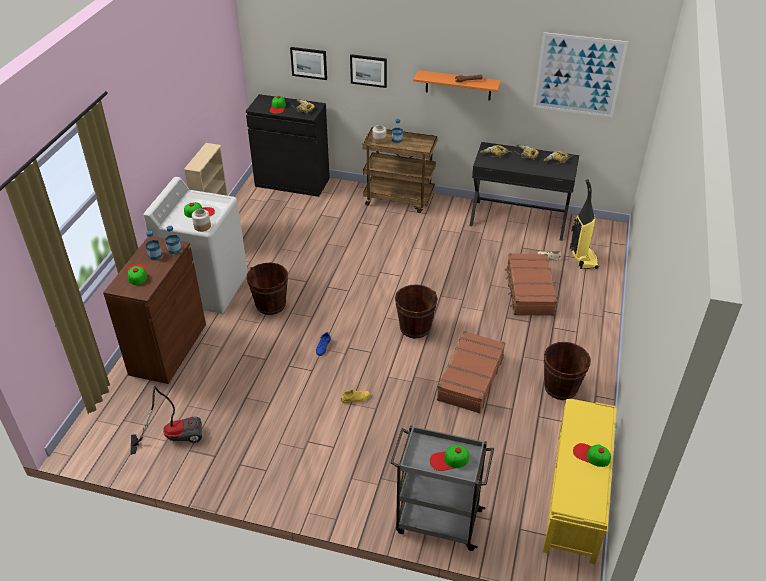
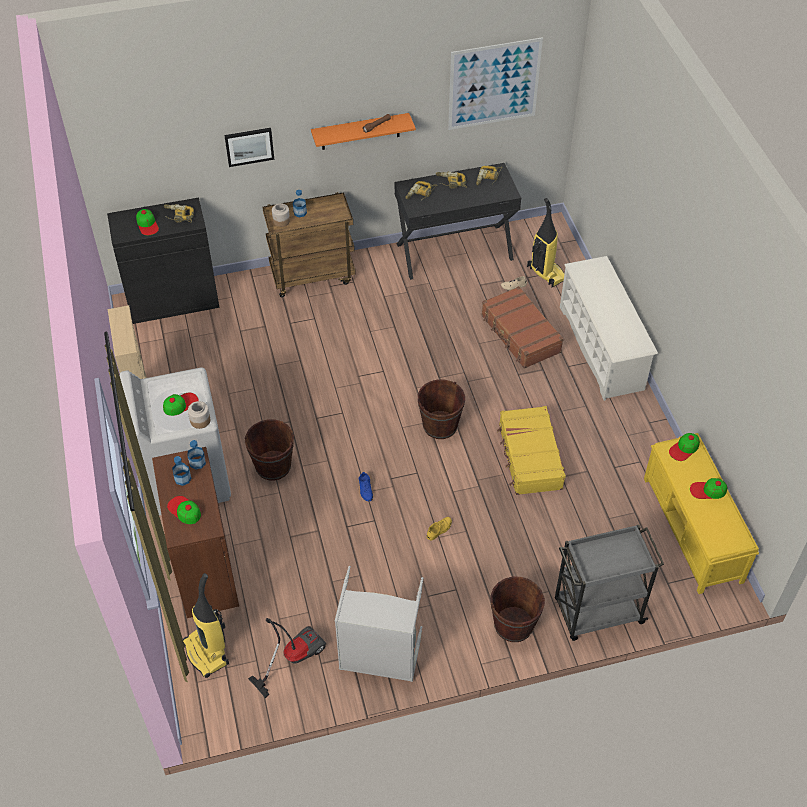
camera: 30 degrees left, 10 degrees up
(120, 404) = (207, 652): none -> vacuum cleaner
(234, 467) = (379, 657): none -> grey laundry basket
(309, 63) = (170, 159): picture -> none
(449, 460) = (618, 557): cap -> cap (684, 448)
(470, 378) = (529, 457): brown suitcase -> yellow suitcase
(560, 387) = (615, 428): brown bucket -> brown bucket (513, 625)
(592, 326) = (601, 348): none -> white shoe rack

